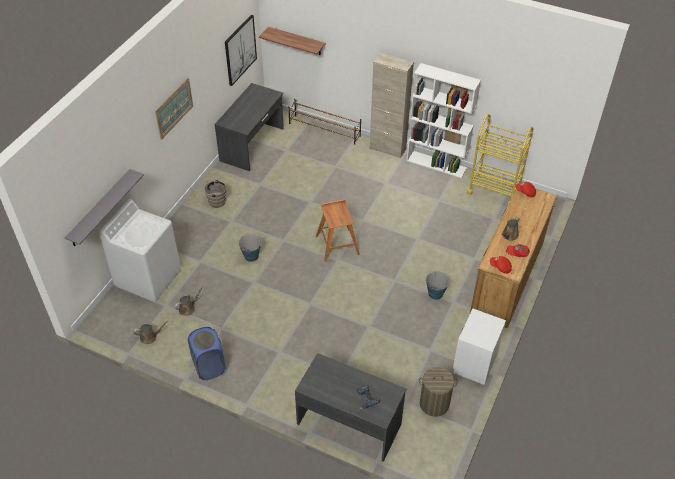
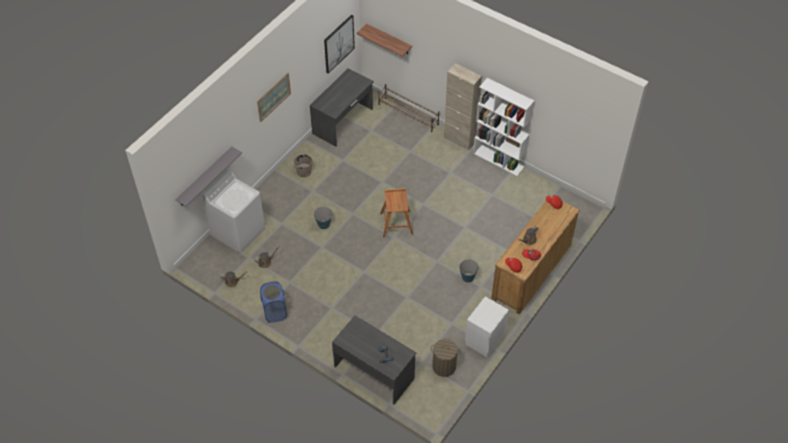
camera: 10 degrees right, 5 degrees up
(494, 189) = (543, 190): yellow cart -> none

